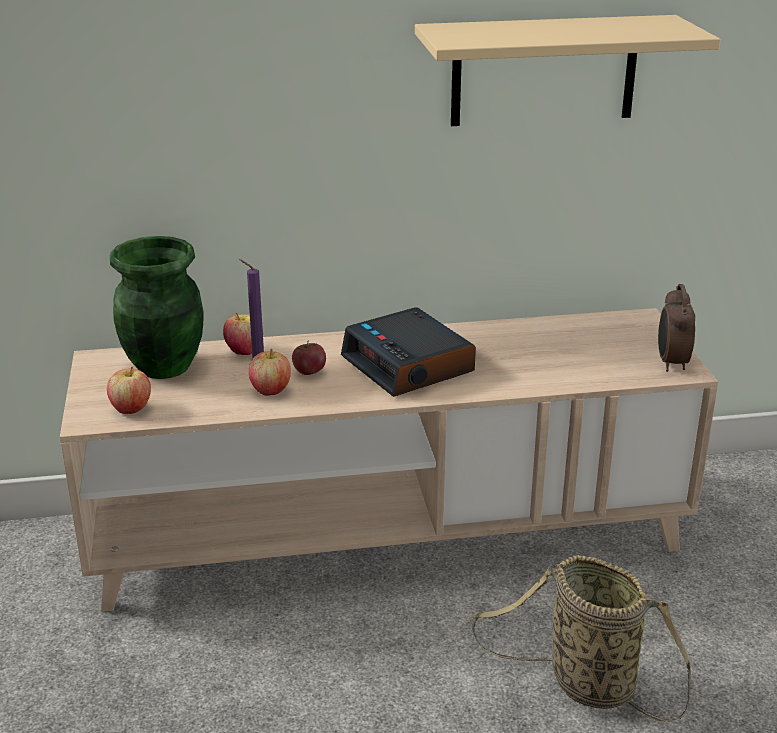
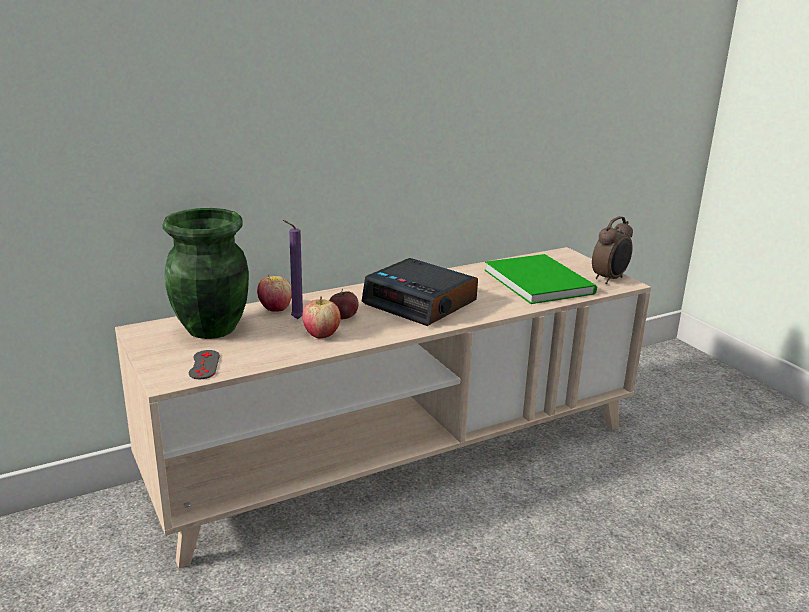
camera: 20 degrees left, 5 degrees down
(131, 409) = (204, 365): apple -> grey game controller
(544, 71) = (493, 59): beige shelf -> none
(576, 353) = (539, 280): none -> green book
(585, 683) = (617, 537): basket -> none
(671, 363) = (610, 279): alarm clock -> alarm clock turned 120 degrees counterclockwise

